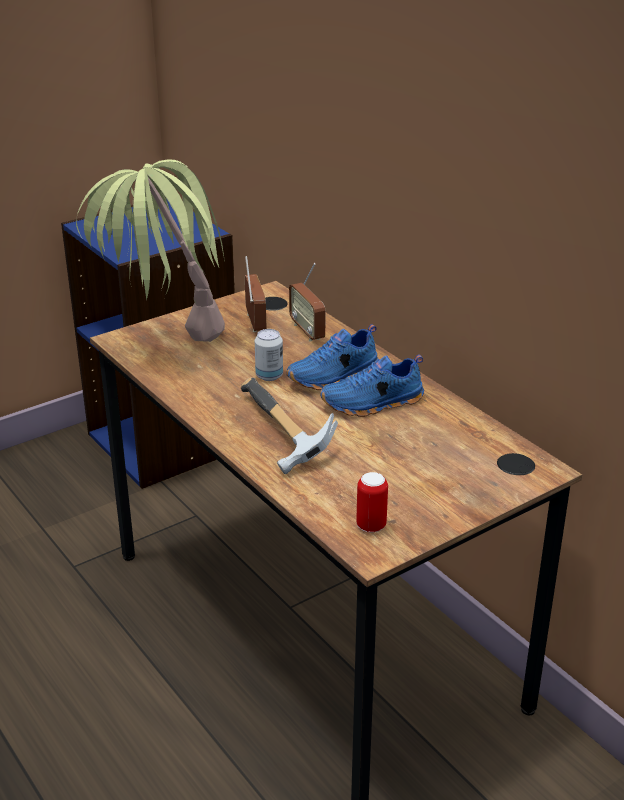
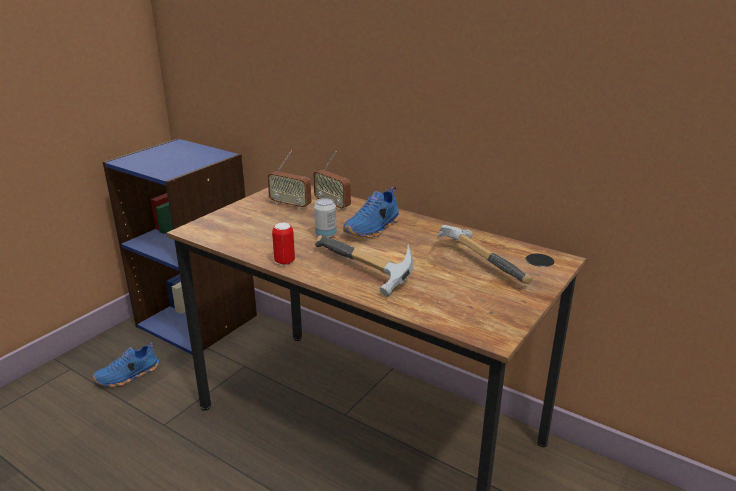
camera: 20 degrees left, 5 degrees down
(163, 347) = (231, 230): potted plant -> none
(255, 323) = (290, 205): radio -> radio turned 150 degrees clockwise
(371, 526) = (478, 318): can -> can (284, 261)
(373, 404) = (414, 240): blue shoe -> blue shoe (128, 375)
(439, 451) = (483, 261): none -> hammer

